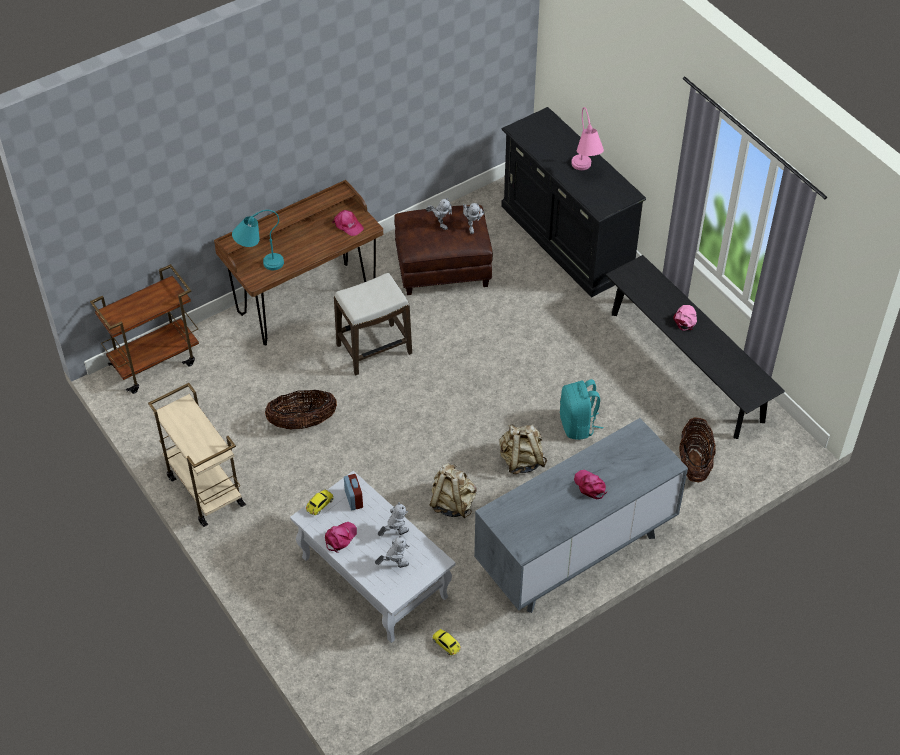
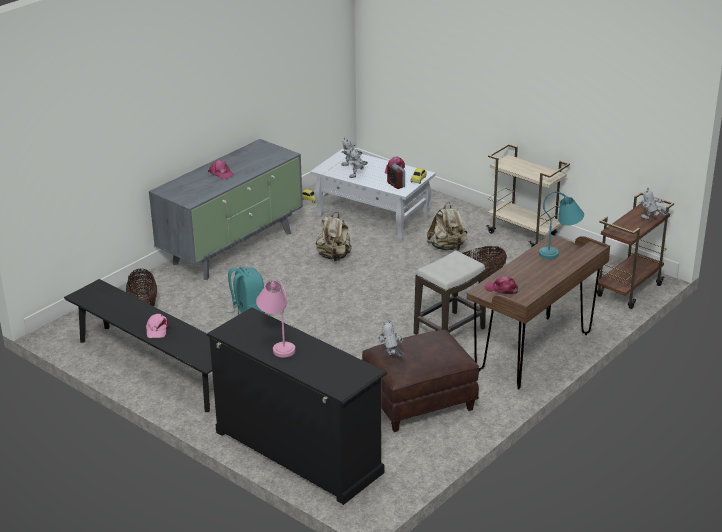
camera: 165 degrees right, 20 degrees down
(439, 223) = (425, 353): toy robot -> toy robot (650, 221)
(521, 460) = (289, 286): beige backpack -> beige backpack (447, 247)

